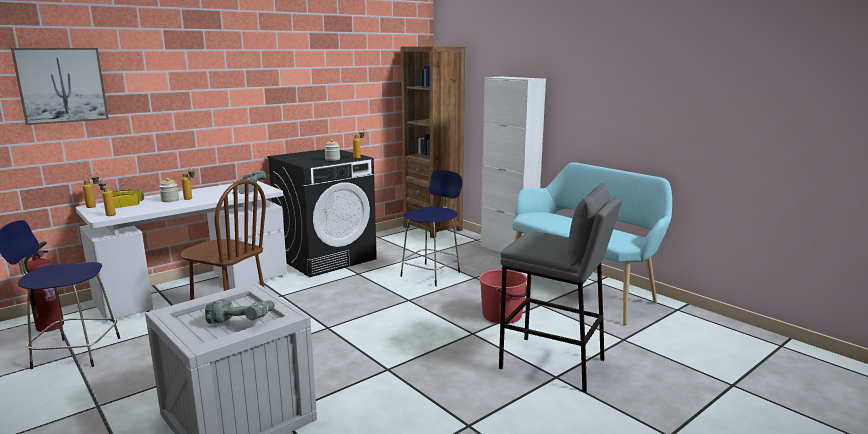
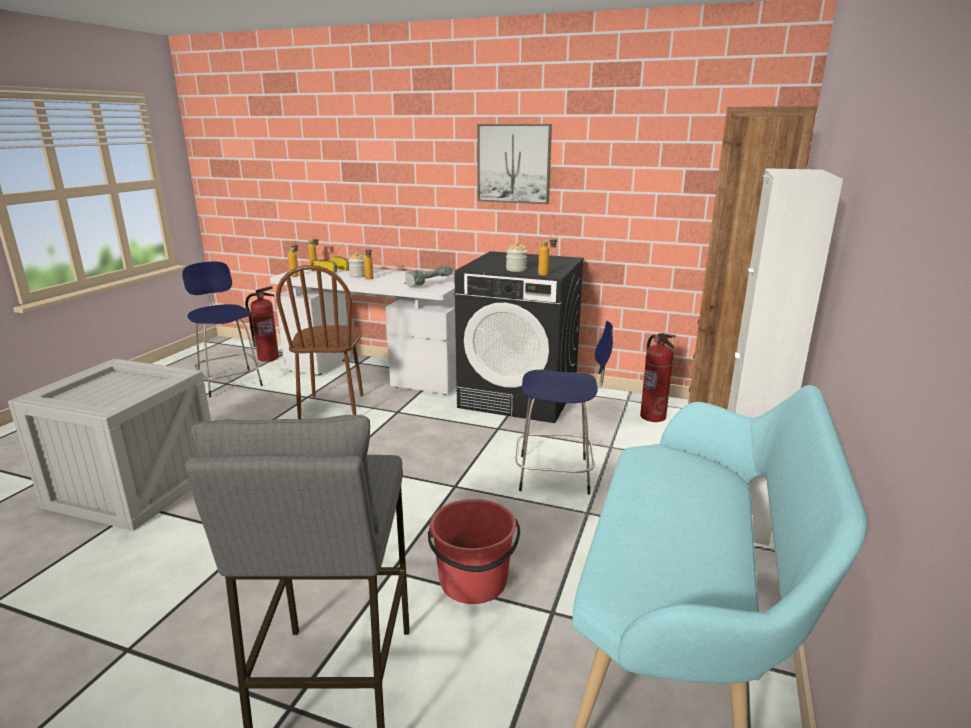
camera: 60 degrees right, 5 degrees up
(61, 85) = (309, 150): picture -> picture (514, 163)
(243, 321) = (105, 397): power drill -> none
(406, 238) = (653, 416): none -> fire extinguisher

